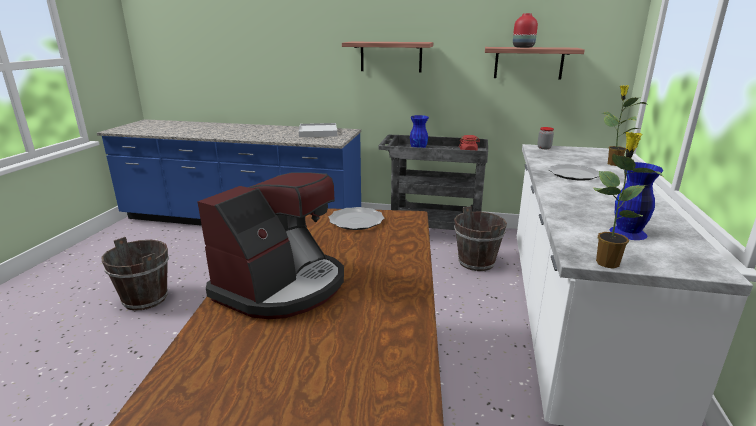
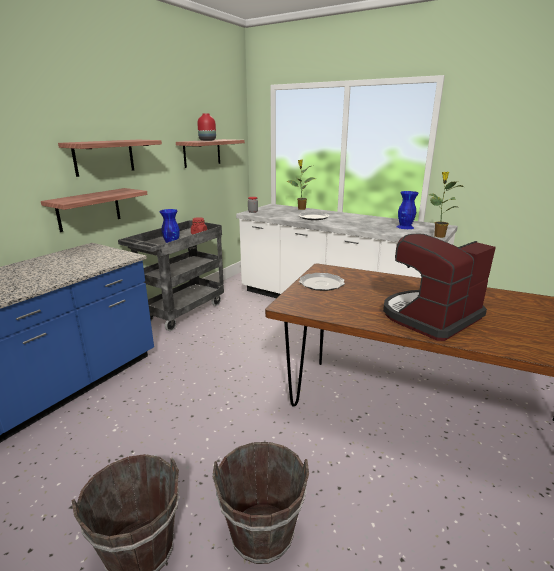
camera: 70 degrees left, 0 degrees up
(282, 286) = (430, 317): coffee machine -> coffee machine turned 90 degrees counterclockwise
(318, 132) = (70, 258): white tray -> none
(367, 101) = (89, 209): none -> shelf
(476, 262) = (249, 311): brown bucket -> brown bucket (262, 534)

